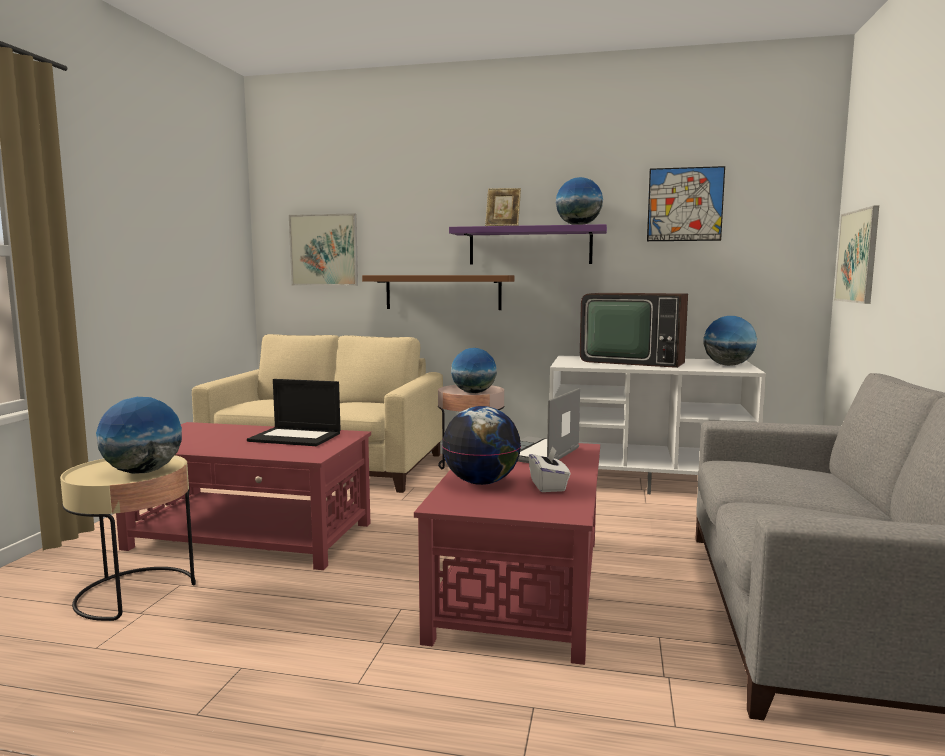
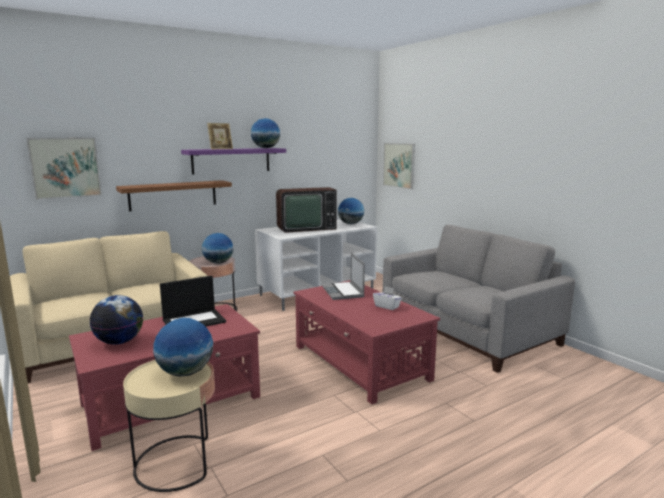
camera: 45 degrees left, 5 degrees up
(481, 482) = (360, 314): globe -> globe (119, 342)
(685, 204) = (314, 135): picture -> none

